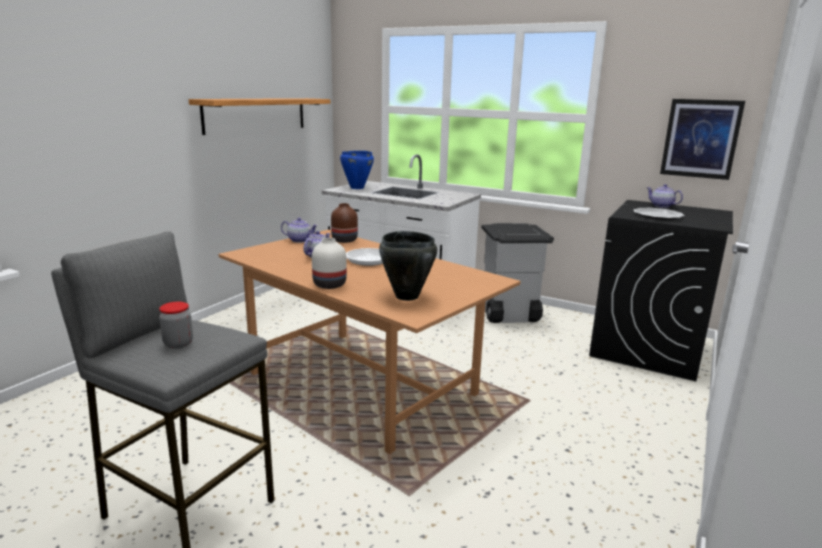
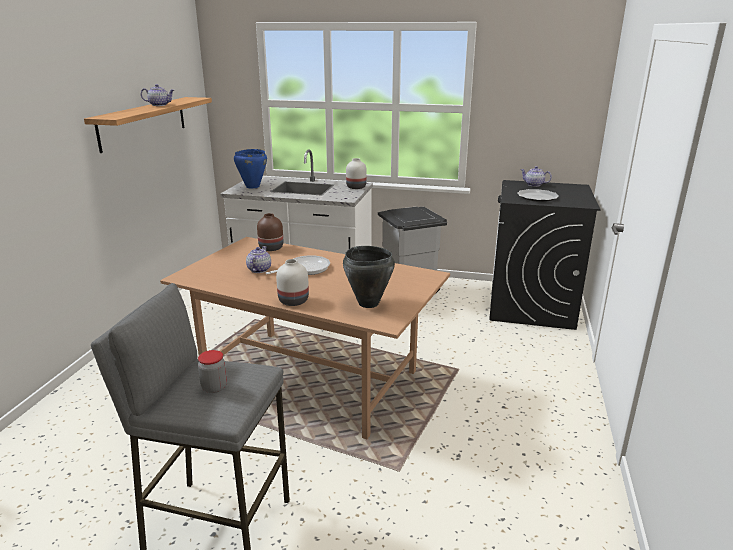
camera: 15 degrees left, 5 degrees up
(300, 240) = (229, 253): teapot -> teapot (159, 105)
(460, 196) = (356, 187): none -> white vase
(700, 138) = (560, 124): picture -> none

